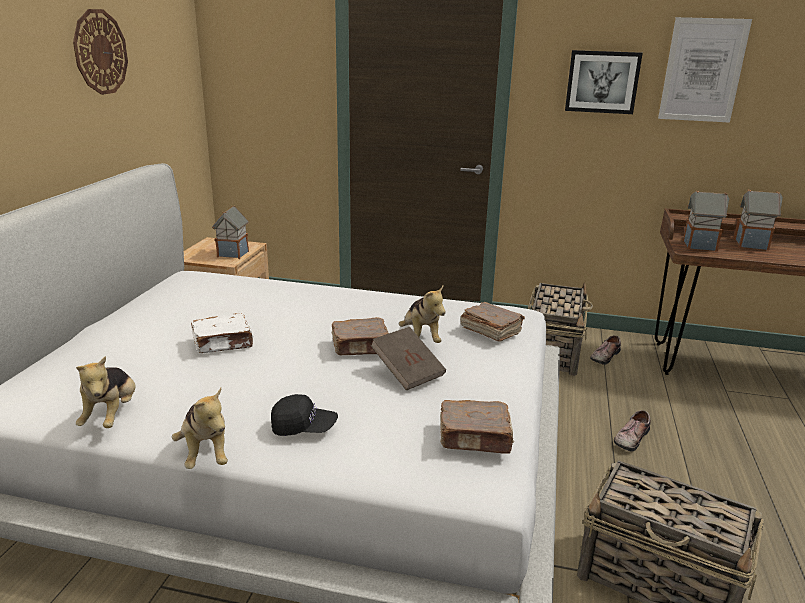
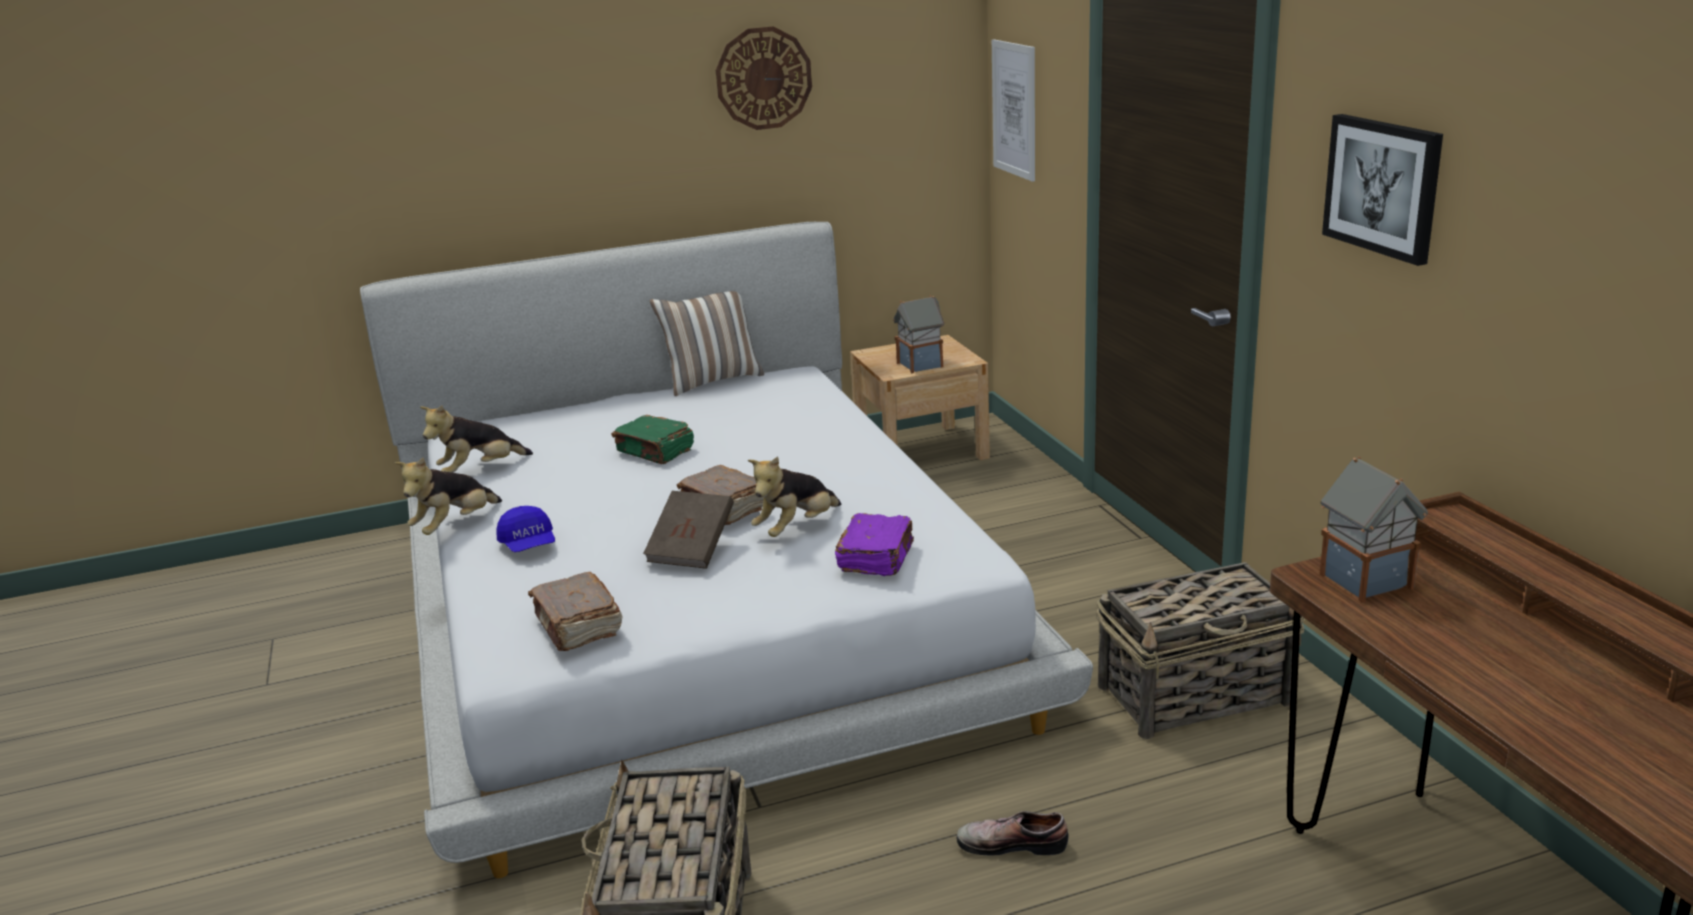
camera: 60 degrees right, 0 degrees up
(140, 297) = (712, 380): none -> pillow
(224, 344) = (655, 452): white book -> green book
(304, 427) = (529, 545): black cap -> blue cap
(490, 331) = (877, 559): brown book -> purple book
(604, 356) = (1263, 747): shoe -> none
(703, 70) = (1545, 191): picture -> picture (1014, 109)
(751, 244) = (1494, 628): toy house -> none

